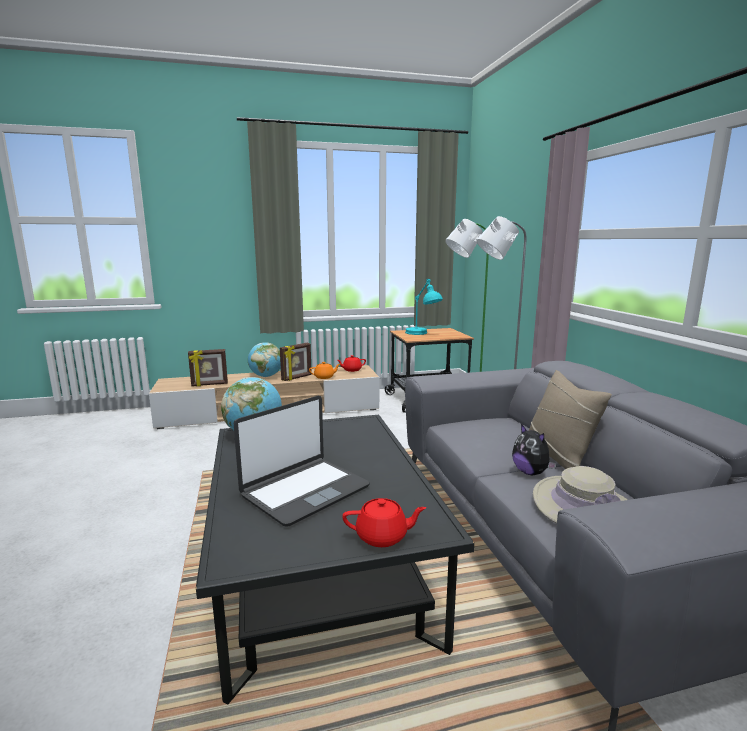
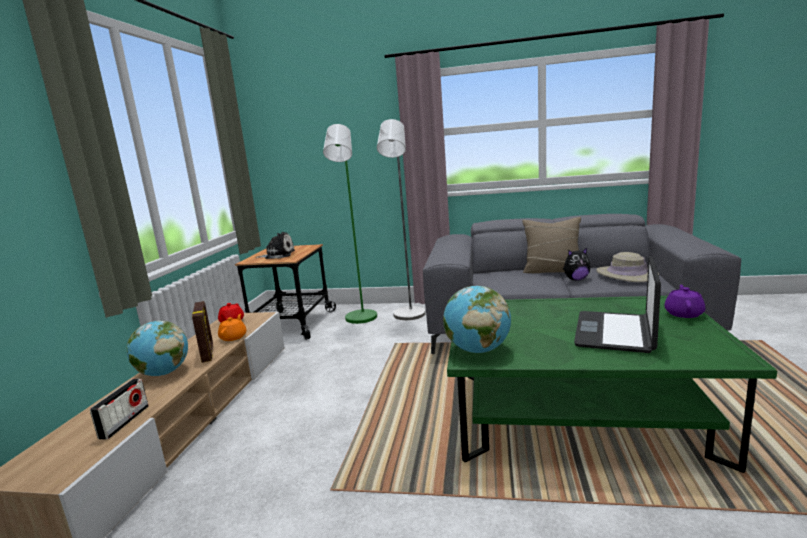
camera: 65 degrees left, 0 degrees up
(209, 384) = (124, 422): picture frame -> radio
(304, 491) = (615, 333): laptop -> laptop turned 135 degrees counterclockwise
(321, 570) = (579, 416): black coffee table -> green coffee table
(383, 536) = (684, 313): red teapot -> purple teapot
(422, 334) = (278, 255): turquoise table lamp -> plush toy

